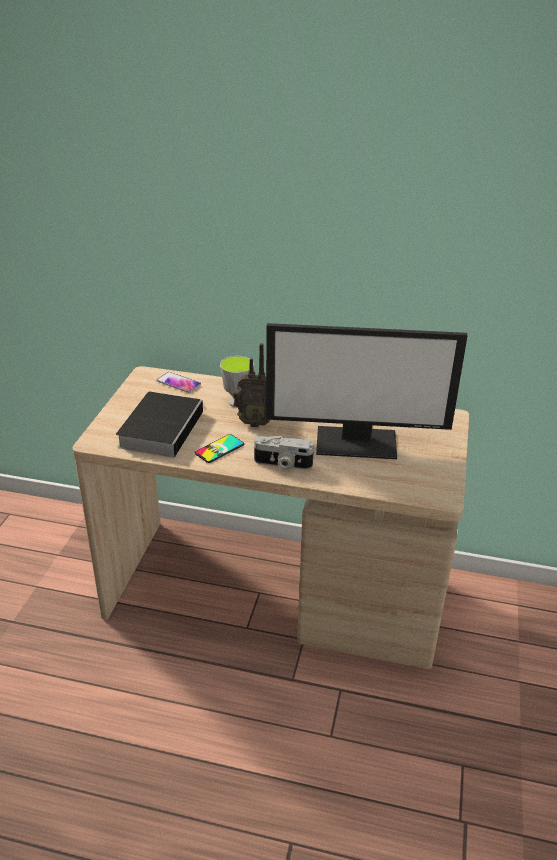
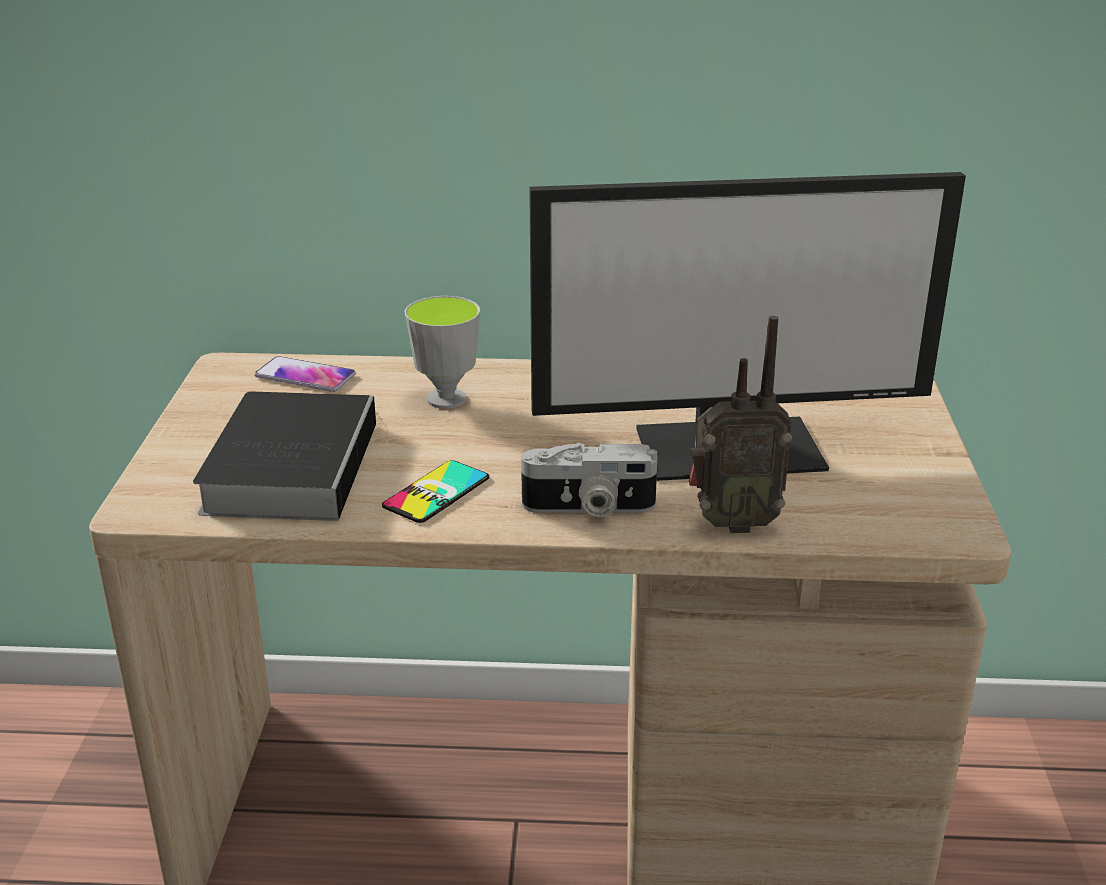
camera: 10 degrees left, 5 degrees down
(253, 422) = (494, 433): radio -> radio (731, 522)

